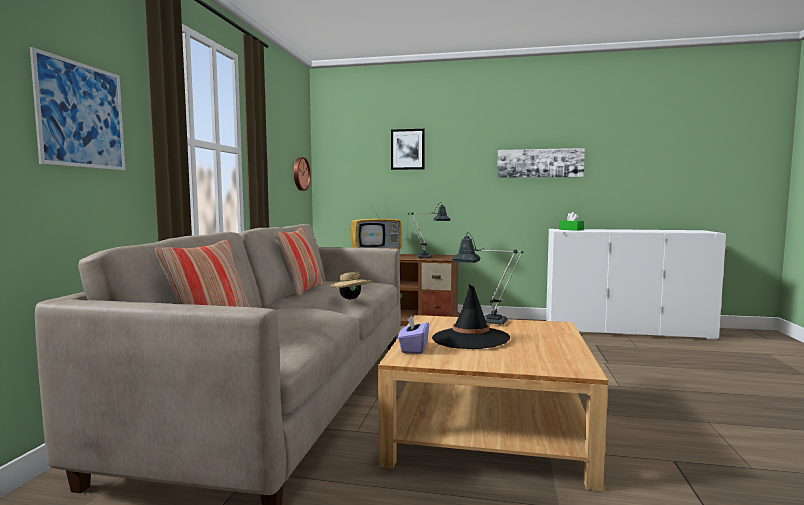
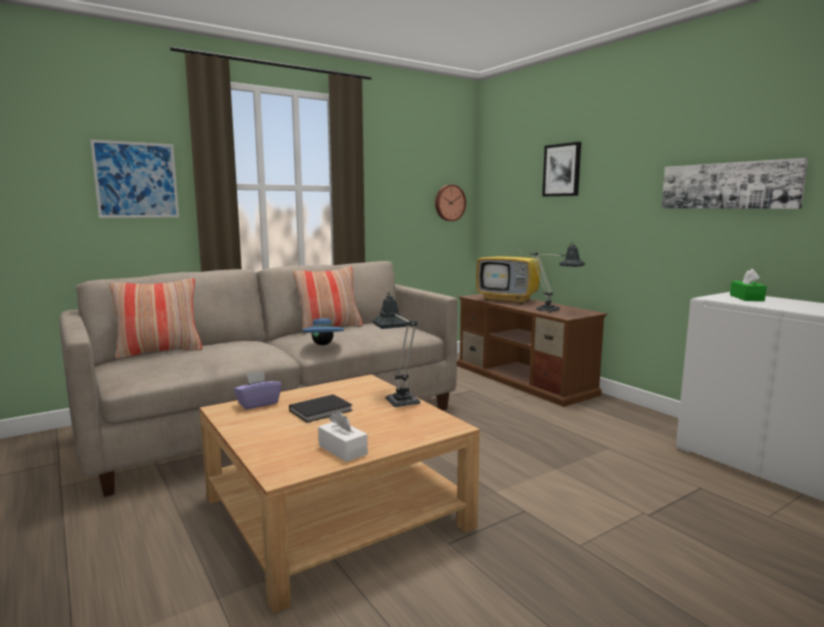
camera: 45 degrees right, 5 degrees up
(350, 299) = (323, 344): beige hat -> blue hat
(470, 339) = (322, 410): black hat -> black book
(560, 350) = (342, 450): none -> white tissue box

